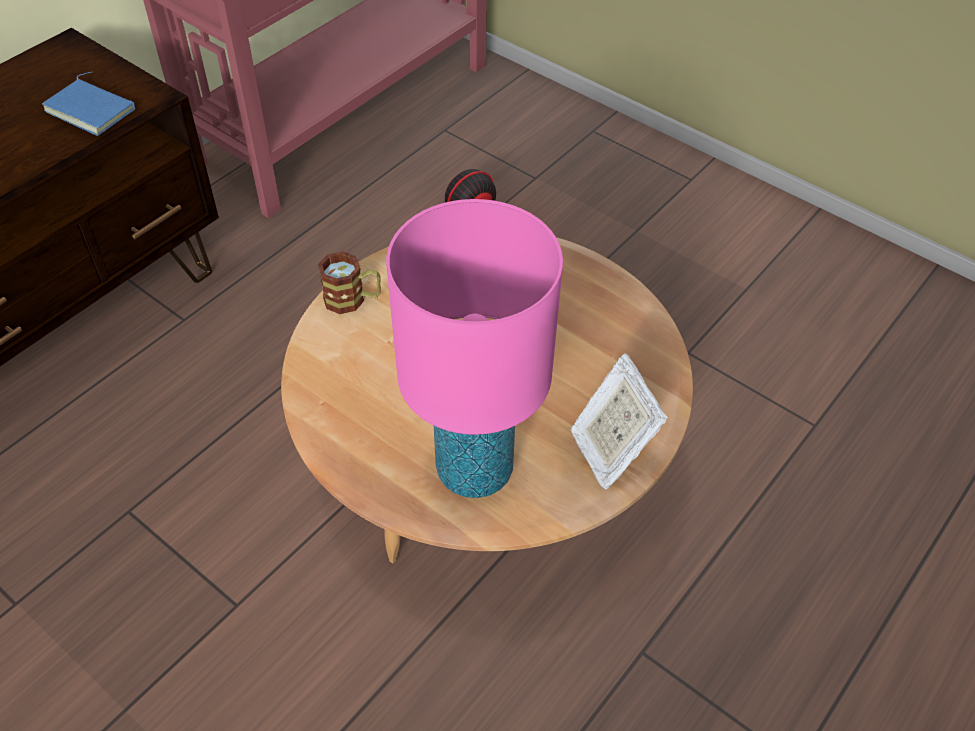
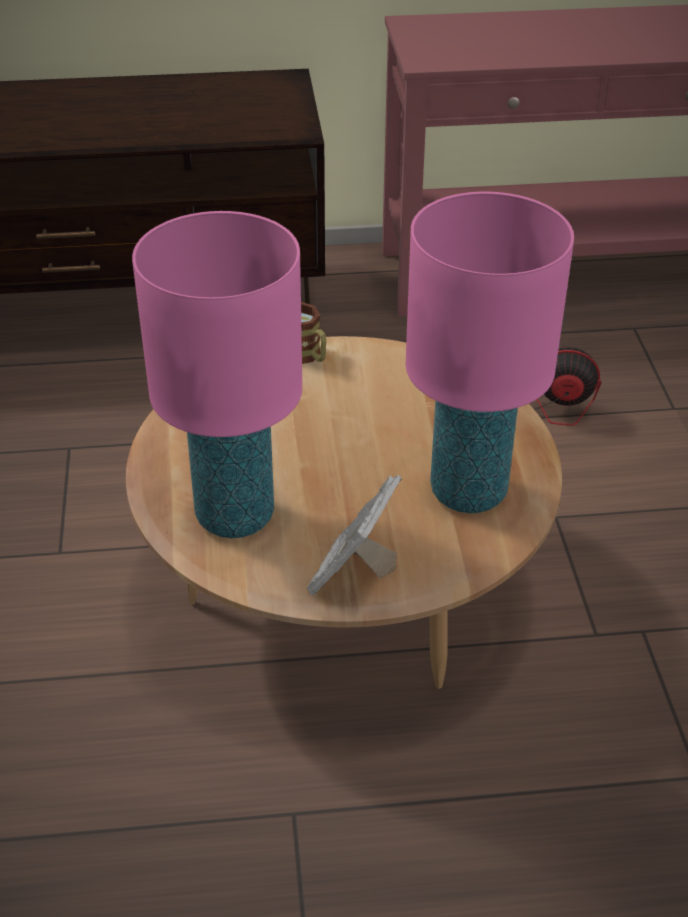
camera: 45 degrees right, 10 degrees down
(93, 109) = (249, 123): blue book -> none
(599, 331) = (468, 491): none -> pink table lamp

